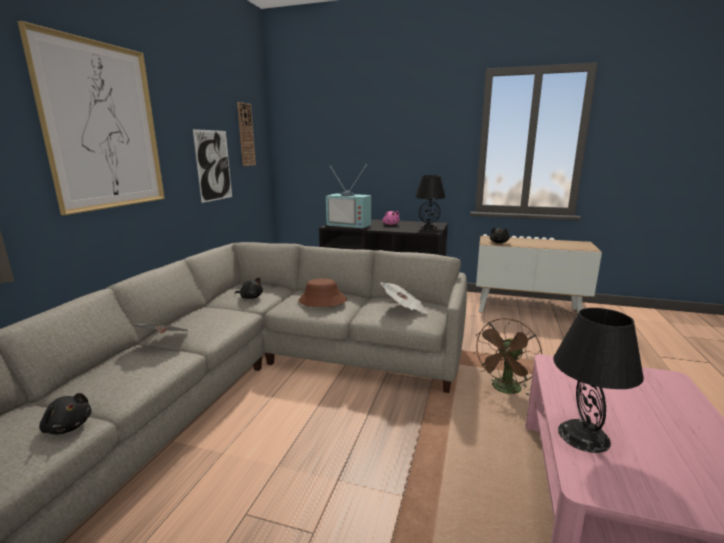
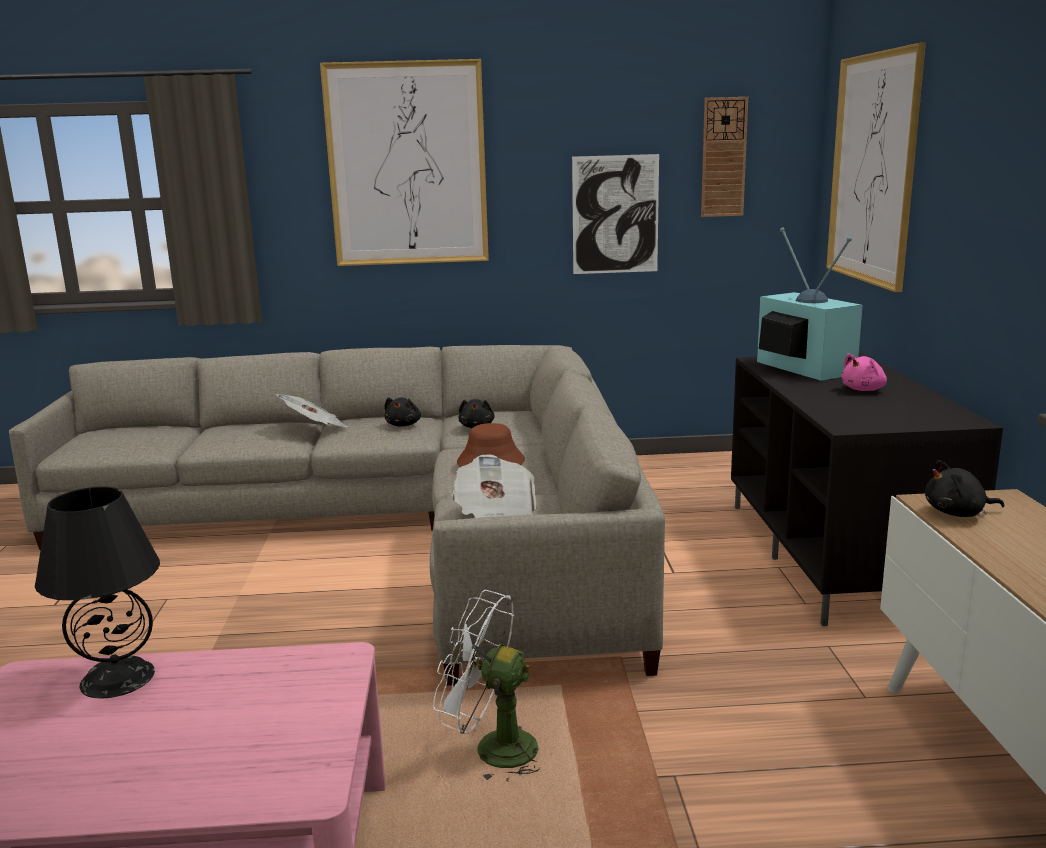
camera: 70 degrees right, 0 degrees up
(68, 426) = (156, 447): black plush toy -> black plush toy (404, 425)
(328, 140) = (873, 169): none -> picture
(350, 224) = (800, 368): television -> television turned 150 degrees clockwise
(429, 228) = (882, 420): black table lamp -> none
(505, 390) = (492, 749): brown fan -> white fan

